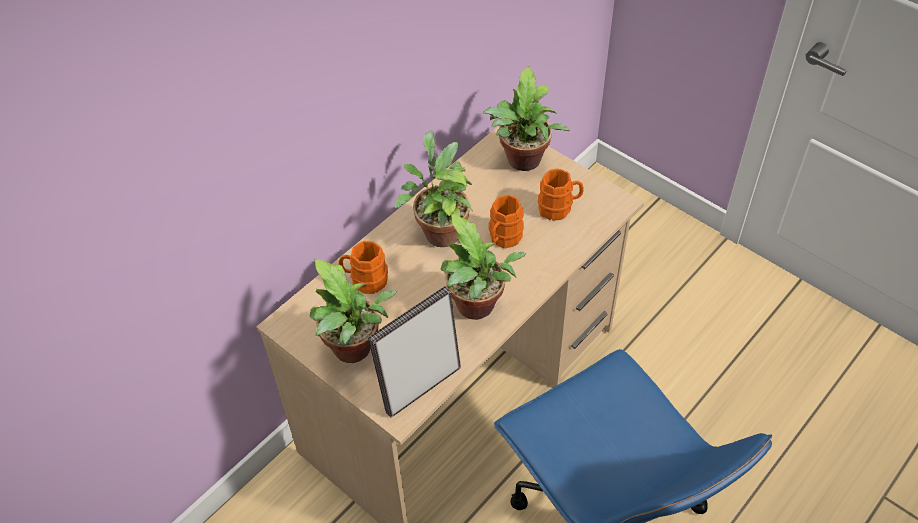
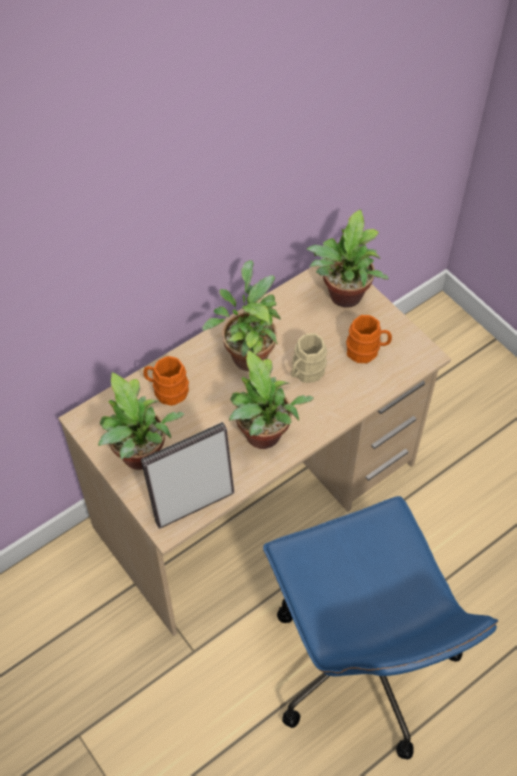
camera: 10 degrees right, 5 degrees up
(503, 238) = (305, 372): orange mug -> beige mug

